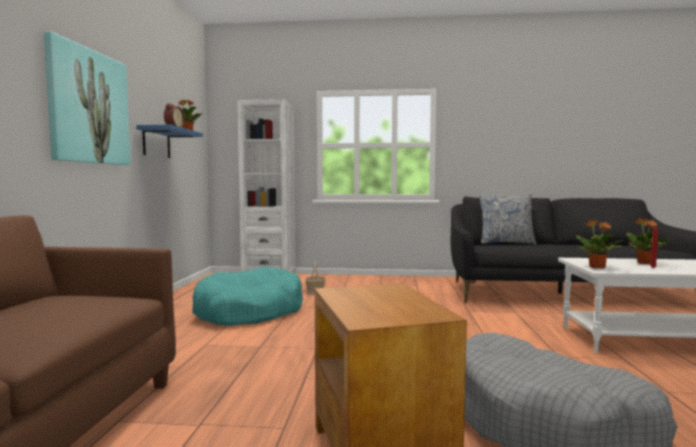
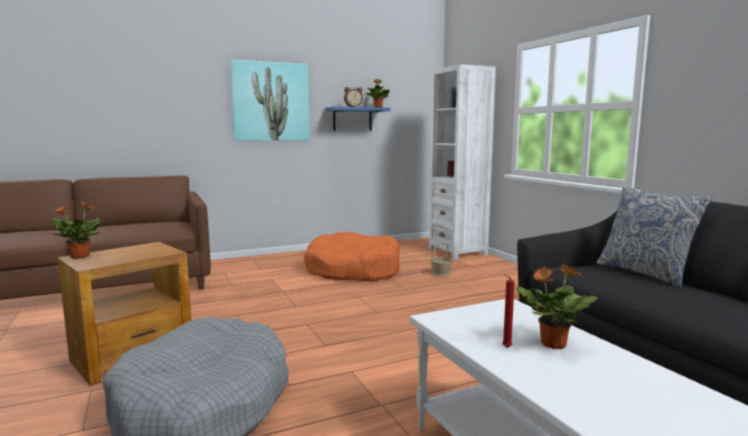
camera: 60 degrees right, 5 degrees up
(249, 311) = (353, 270): turquoise dog bed -> orange dog bed
(597, 267) = (451, 316): potted plant -> potted plant (79, 257)

